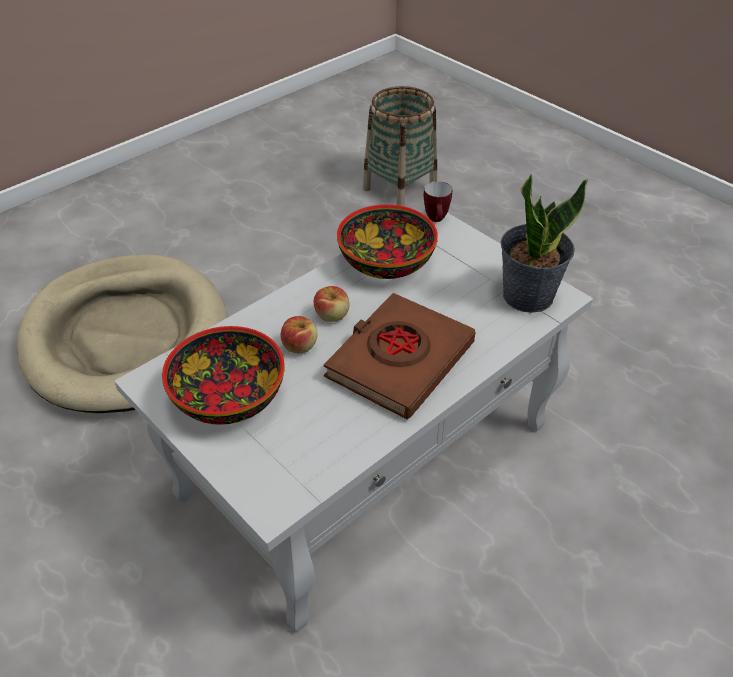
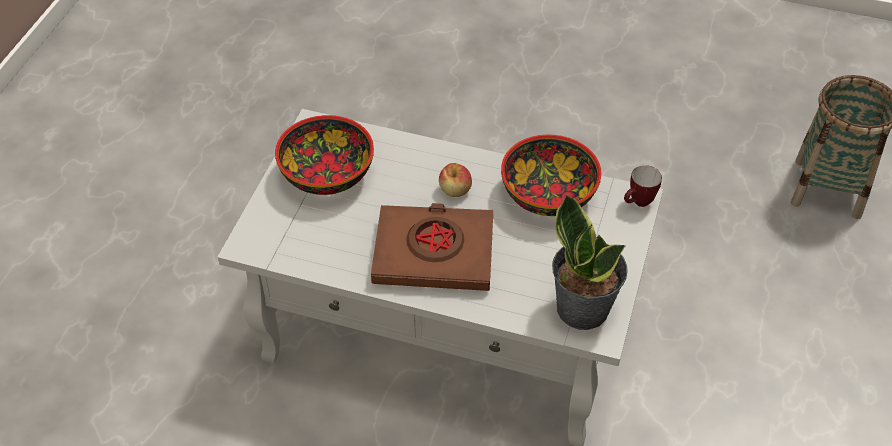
camera: 60 degrees right, 5 degrees up
(127, 337) = (456, 110): beige dog bed -> none
(300, 346) = (406, 187): apple -> none

